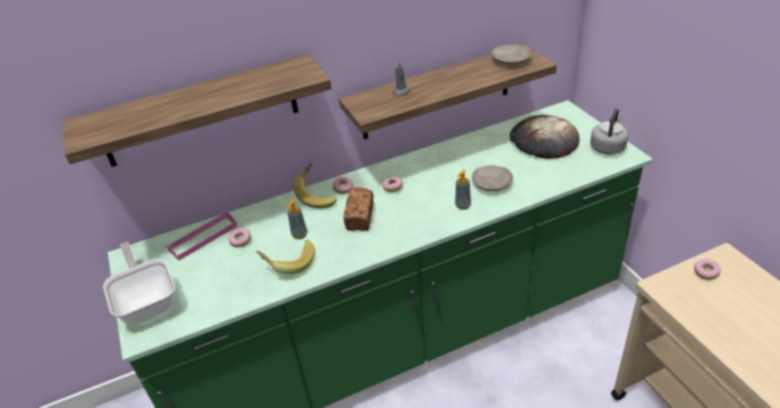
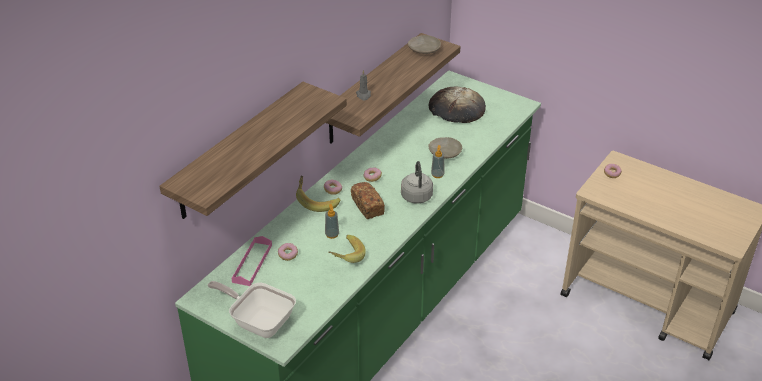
camera: 35 degrees left, 0 degrees up
(608, 147) = (505, 102): grey kettle -> grey kettle (416, 195)

